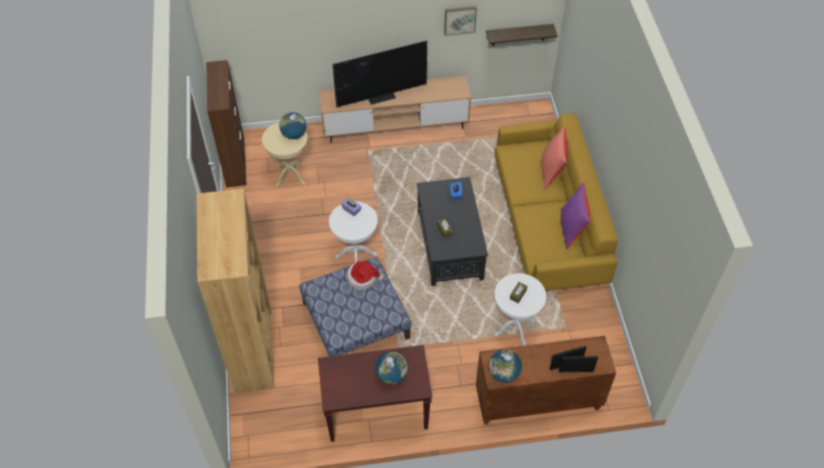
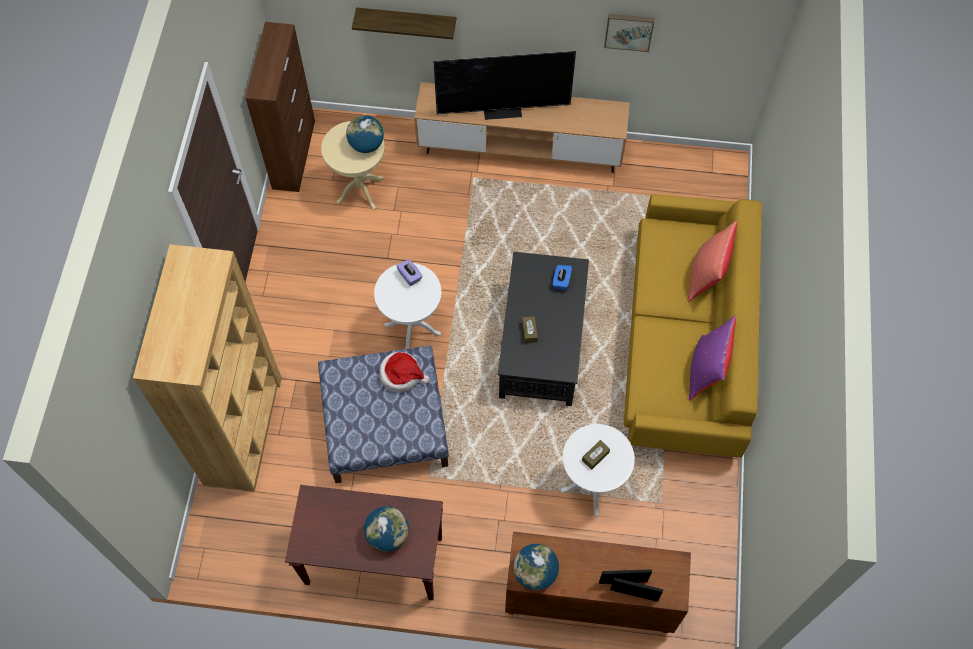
camera: 15 degrees right, 10 degrees up
(518, 34) = (713, 65): shelf -> shelf (407, 22)

